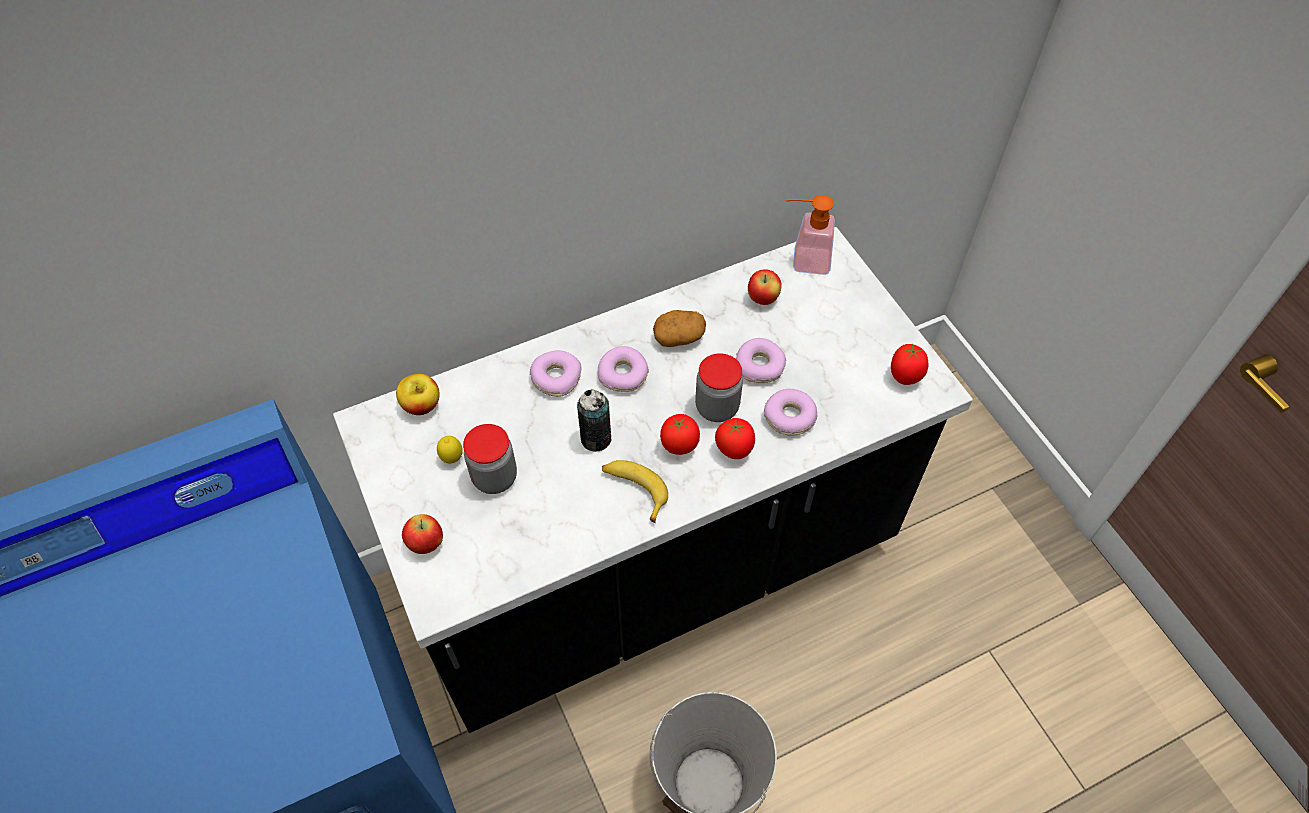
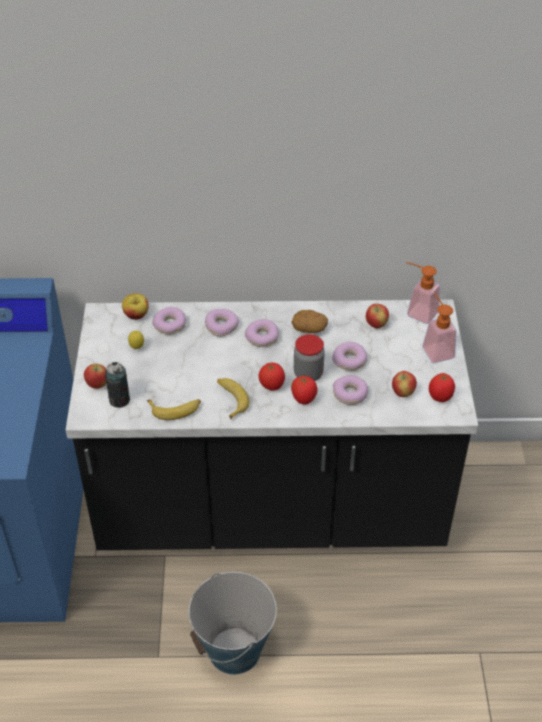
camera: 25 degrees right, 10 degrees down
(481, 403) = (170, 325): none -> donut
(495, 477) = (155, 365): jar -> none
(565, 539) = (175, 410): none -> banana
(596, 439) = (225, 365): can -> can (119, 400)
(855, 389) = (403, 393): none -> apple
(857, 307) = (435, 349): none -> soap dispenser

